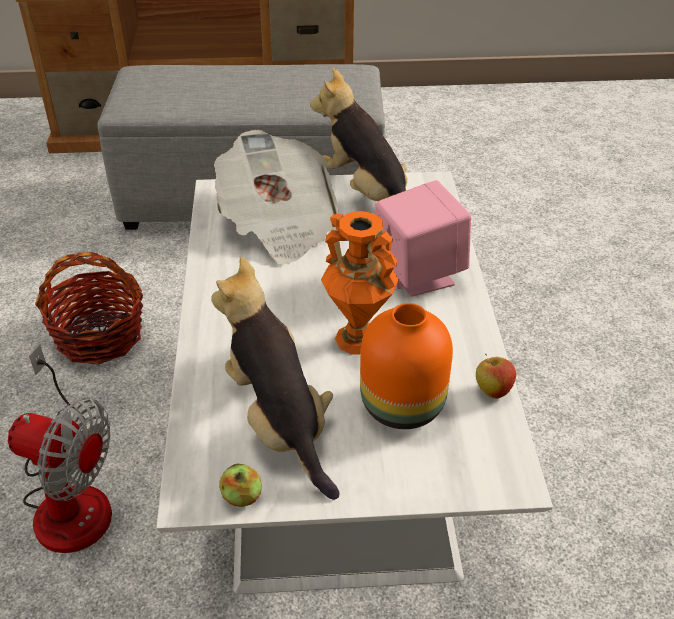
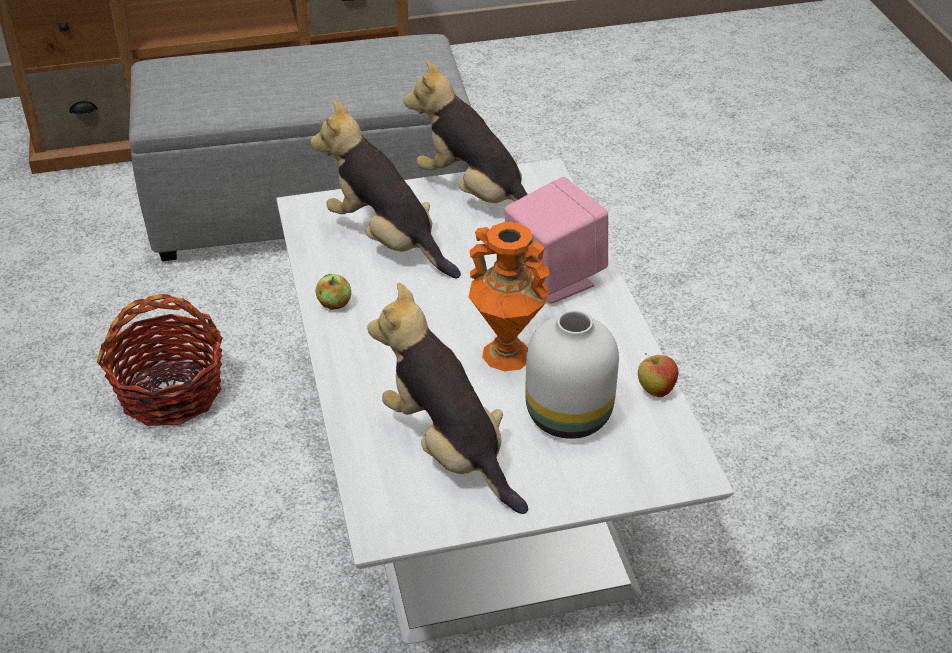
camera: 10 degrees left, 0 degrees up
(70, 496) = (193, 572): fan -> none
(242, 497) = (431, 524): apple -> apple (334, 304)
(279, 225) = (387, 240): newspaper -> plush toy
(403, 407) = (569, 417): orange vase -> white vase

